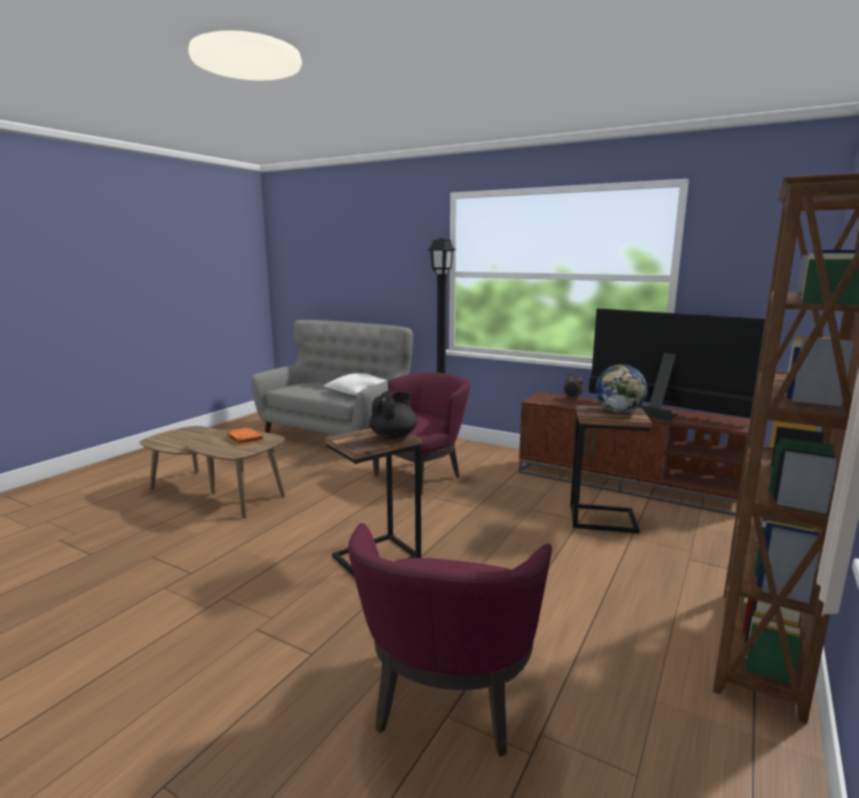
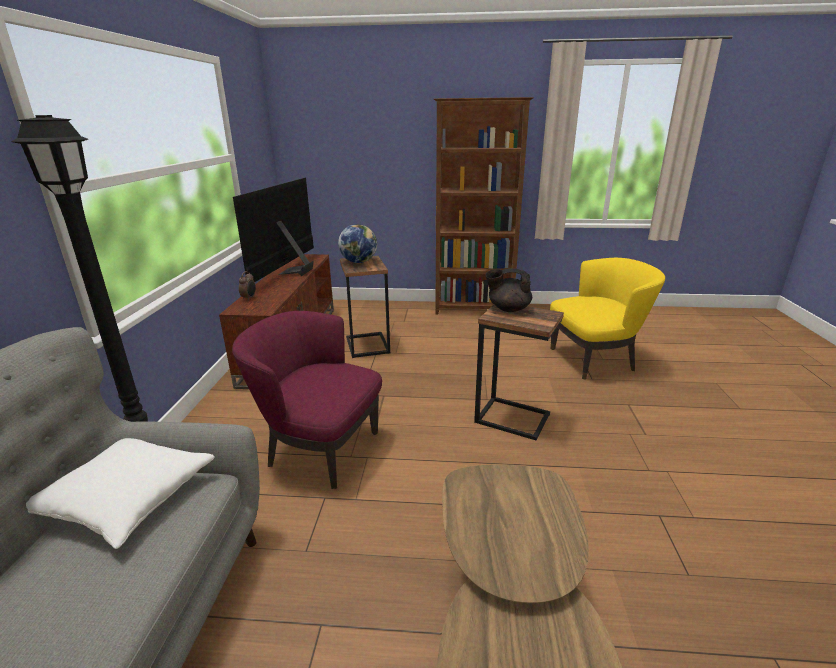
camera: 115 degrees left, 10 degrees up
(244, 439) = (493, 513): orange book -> none
(449, 701) = (595, 360): purple armchair -> yellow armchair

